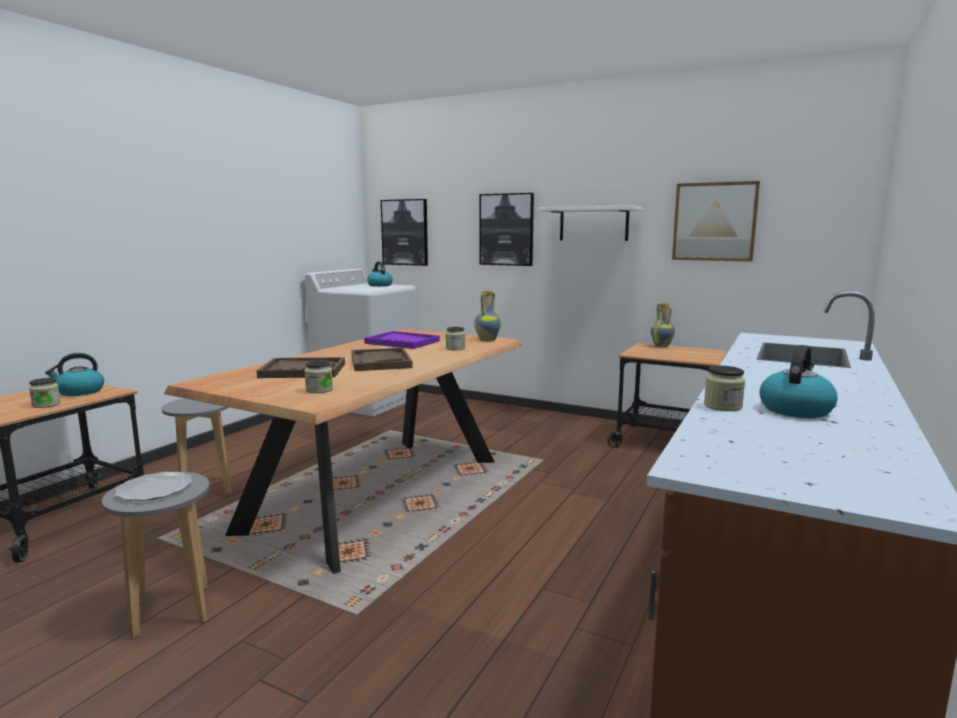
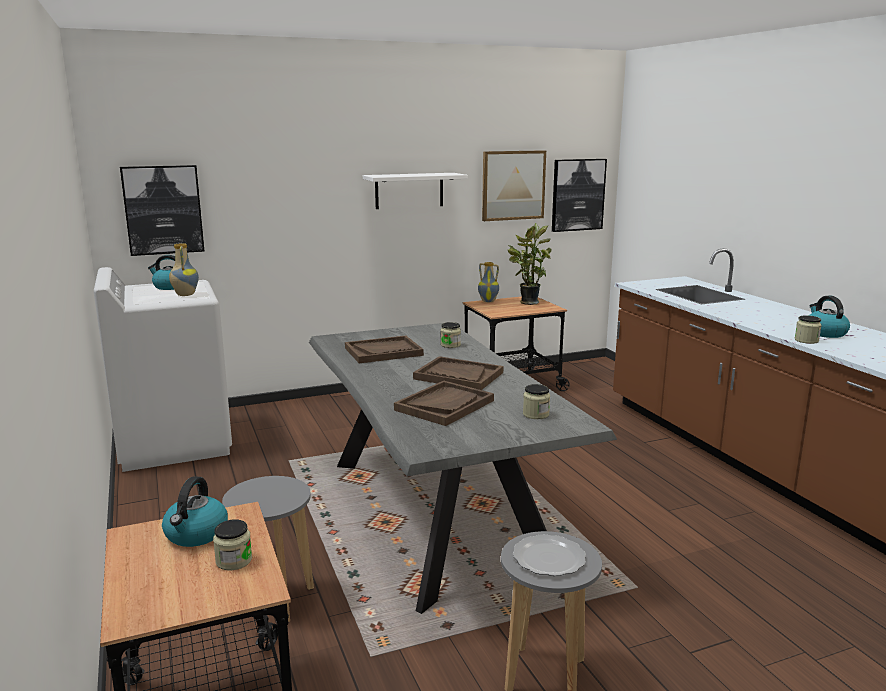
camera: 50 degrees left, 5 degrees up
(378, 493) = (436, 514): brown dining table -> grey dining table
(402, 342) = (383, 351): purple tray -> brown tray
(486, 340) = (435, 330): vase -> vase (184, 295)
(506, 229) = (312, 200): picture -> picture (577, 195)
(697, 353) = (527, 302): none -> potted plant

